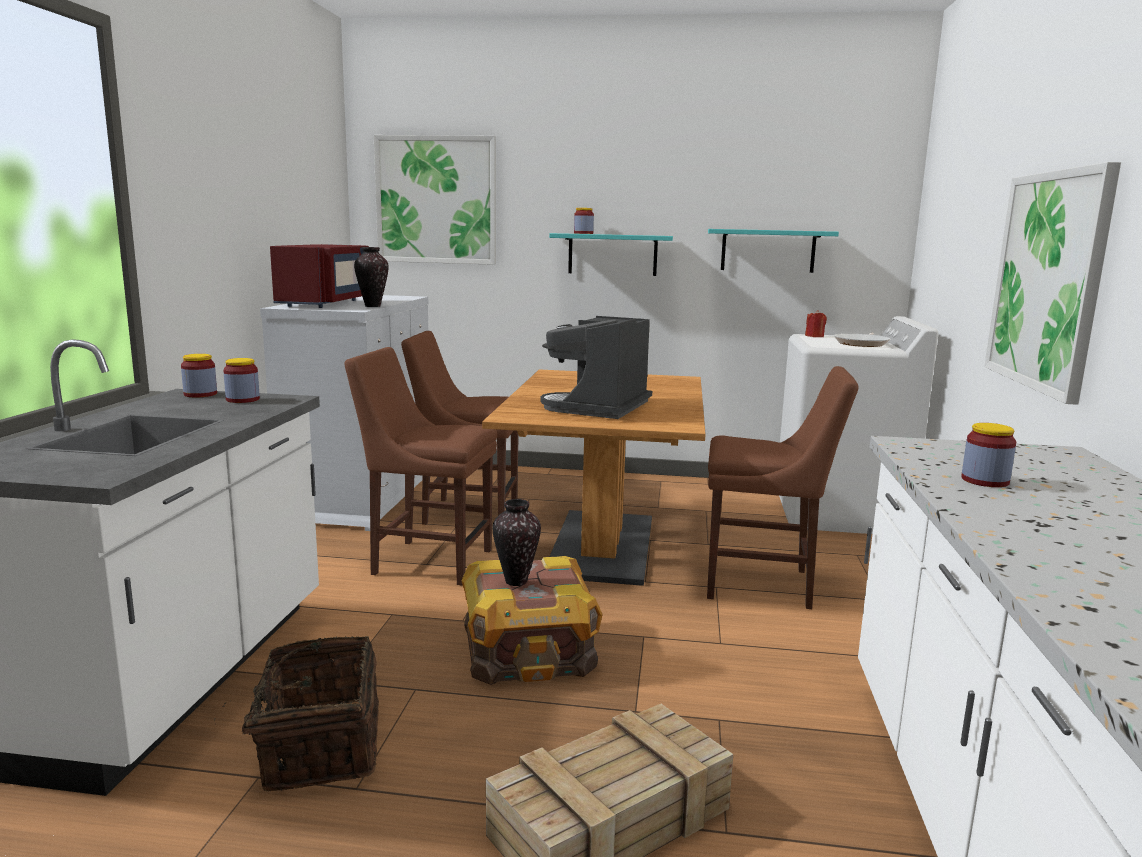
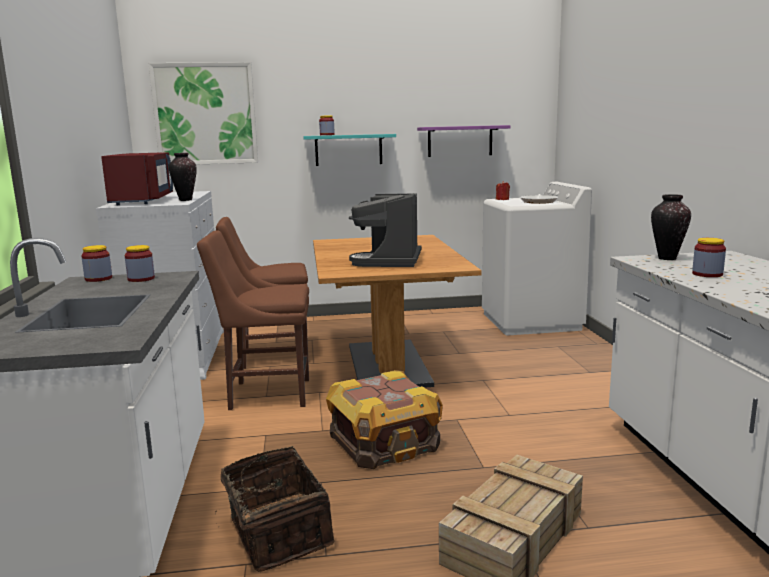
camera: 15 degrees left, 0 degrees up
(516, 581) = (377, 391): vase -> vase (667, 258)
(765, 585) = (513, 374): brown chair -> none
(768, 250) = (460, 141): turquoise shelf -> purple shelf
(1047, 280) = (685, 148): picture -> none

